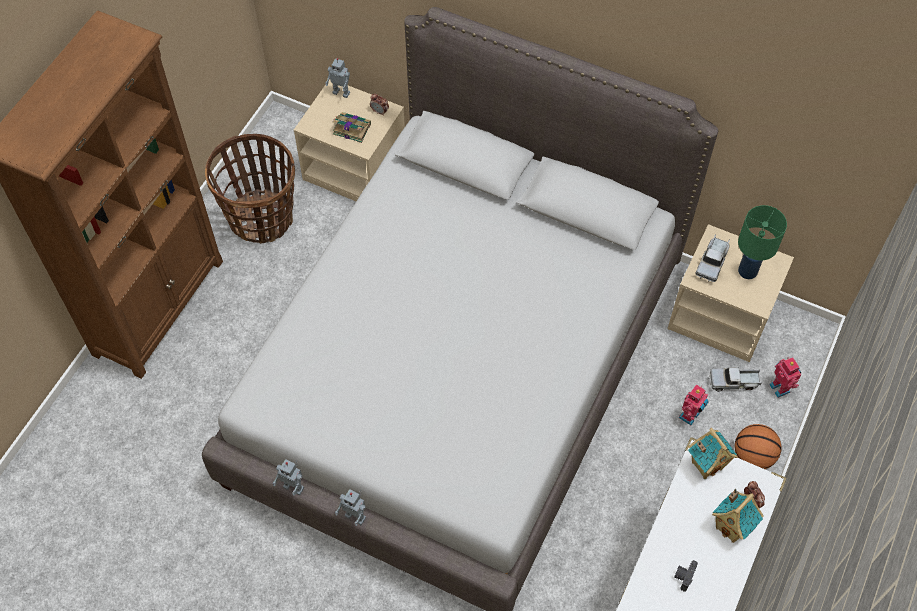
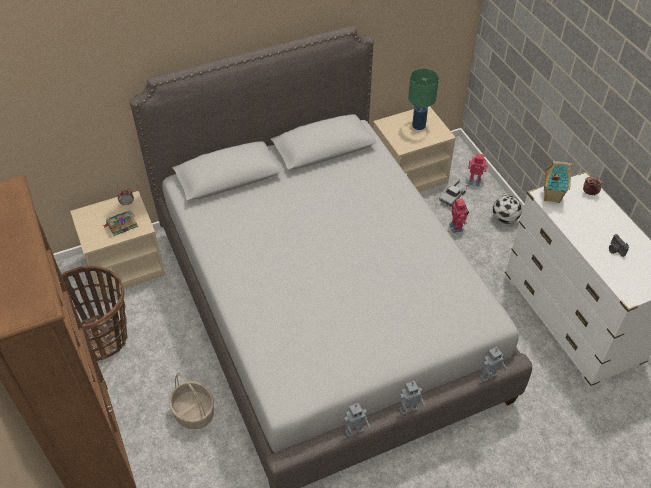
camera: 50 degrees left, 10 degrees down
(252, 351) = (193, 412): none -> basket
(341, 92) = (88, 212): toy robot -> toy robot (487, 375)
(712, 262) = (398, 134): toy truck -> none
(732, 527) = (599, 211): toy house -> none
(753, 456) = (504, 219): basketball -> football

